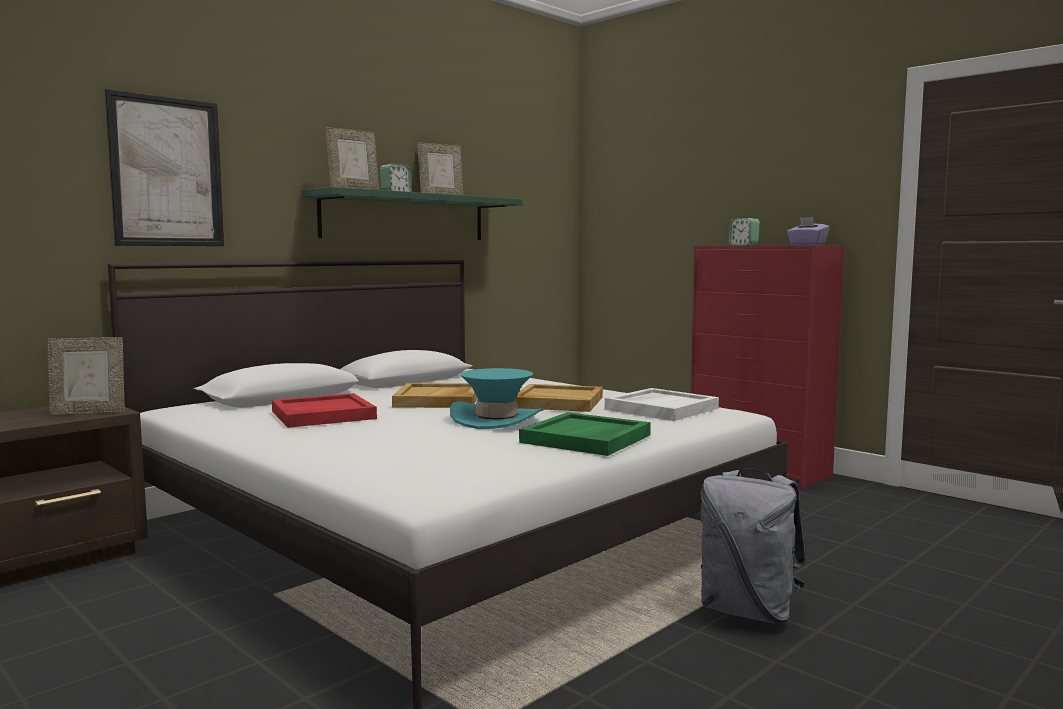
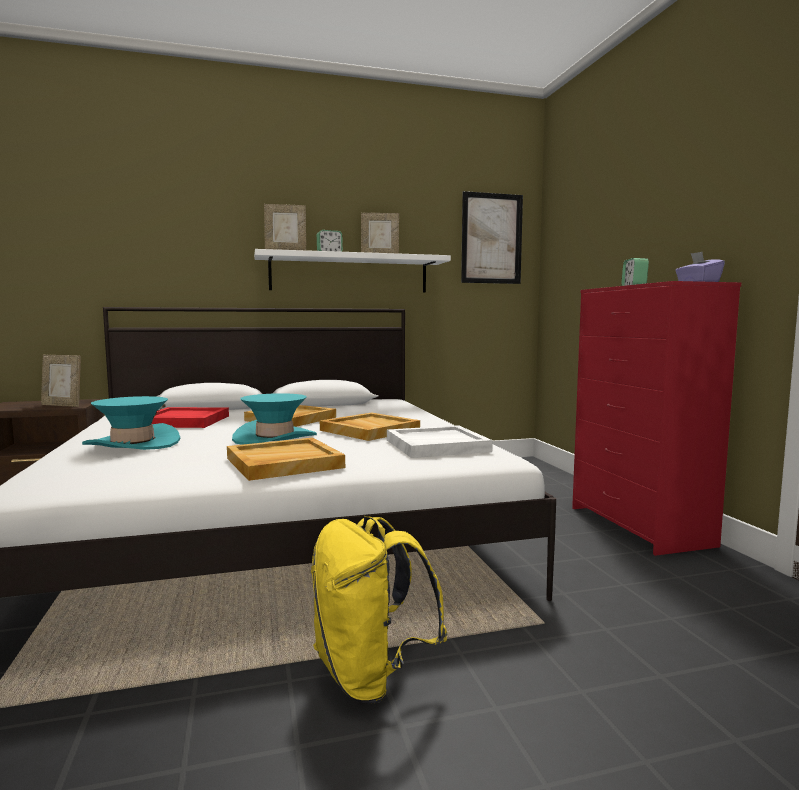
camera: 30 degrees right, 0 degrees up
(167, 172) = (148, 244): picture -> picture (491, 238)
(375, 442) = (133, 444): none -> turquoise hat
(405, 217) = (349, 274): green shelf -> white shelf
(586, 439) = (283, 463): green tray -> beige tray
(749, 611) = (370, 676): grey backpack -> yellow backpack

